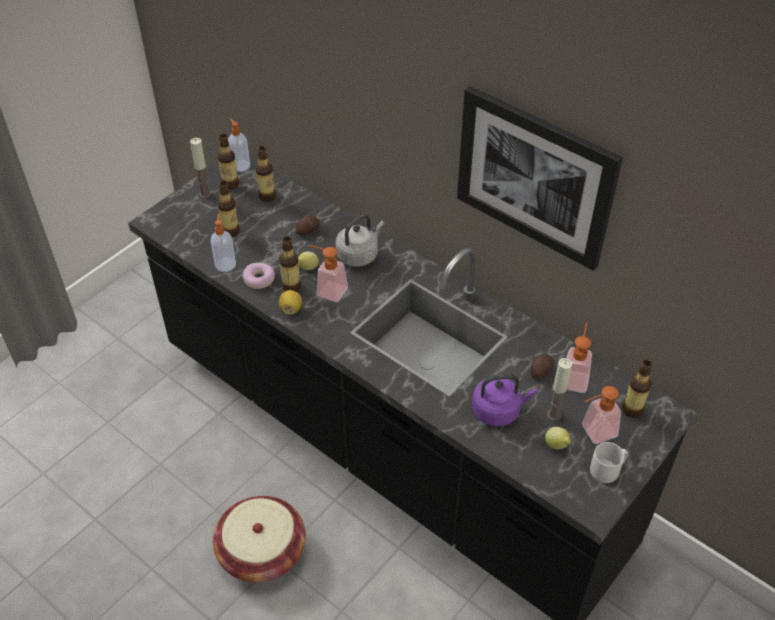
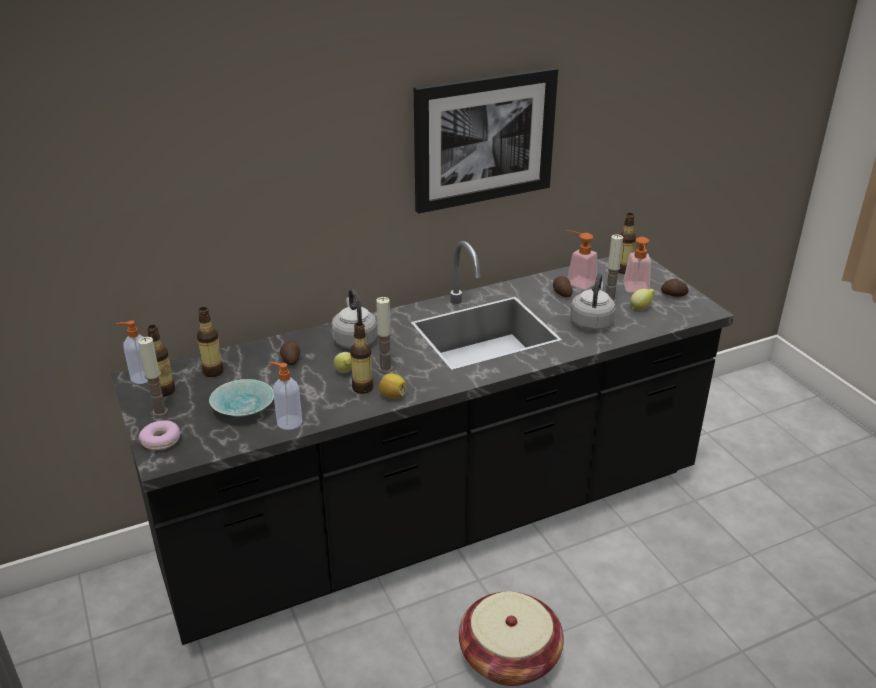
camera: 65 degrees left, 15 degrees down
(231, 232) = (242, 407): bottle -> turquoise bowl
(259, 280) = (333, 405): donut -> donut (161, 441)
(327, 290) = (385, 368): soap dispenser -> candle
(498, 411) = (592, 322): purple kettle -> grey kettle
(607, 470) = (674, 295): grey mug -> potato

